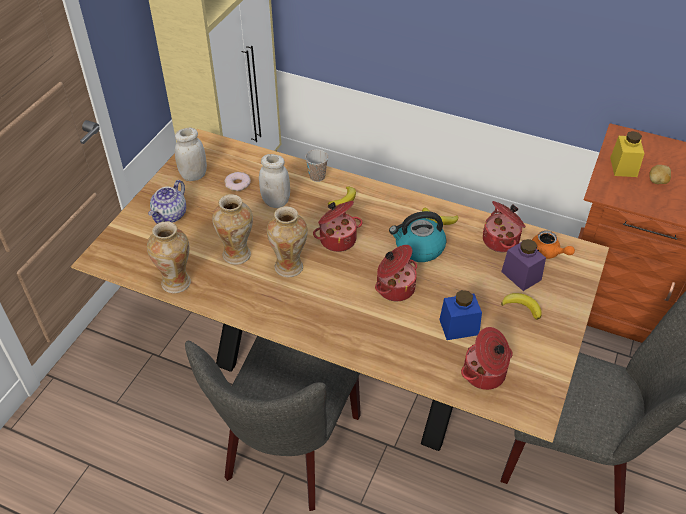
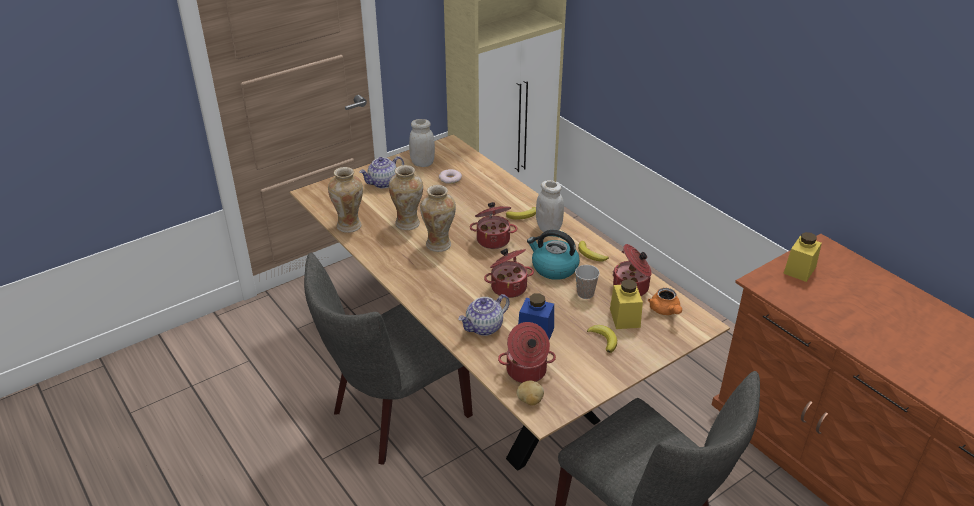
camera: 30 degrees right, 10 degrees down
(276, 202) = (468, 199): white jar -> white jar (549, 228)
(317, 177) = (516, 193): cup -> cup (585, 294)
(409, 344) = (484, 327): none -> teapot
(521, 276) = (624, 318): purple jar -> yellow jar
(657, 182) = (824, 292): potato -> potato (529, 401)

